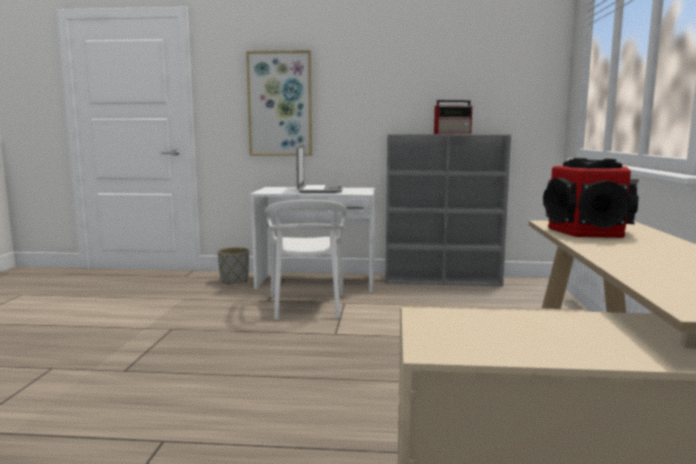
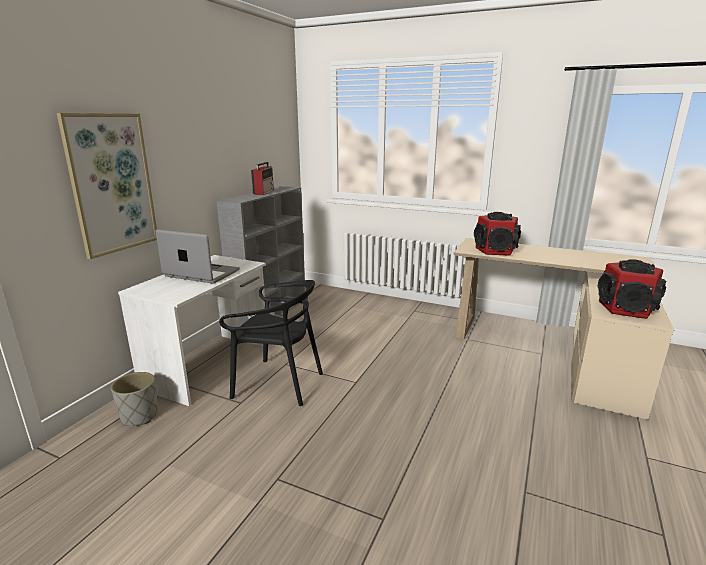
camera: 70 degrees left, 10 degrees up
(307, 306) = (278, 383): white chair -> black chair
(485, 332) = (626, 308): none -> speaker

